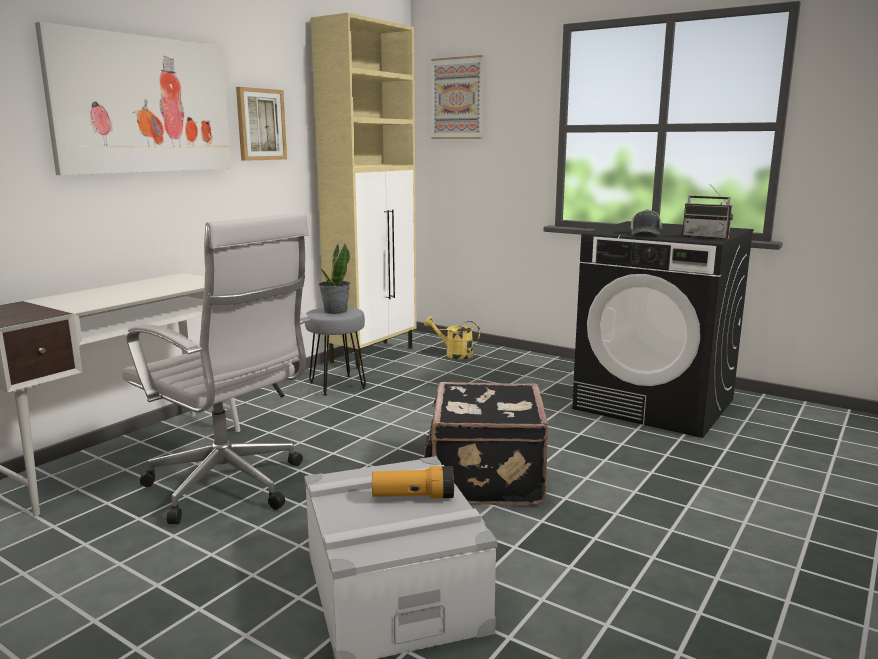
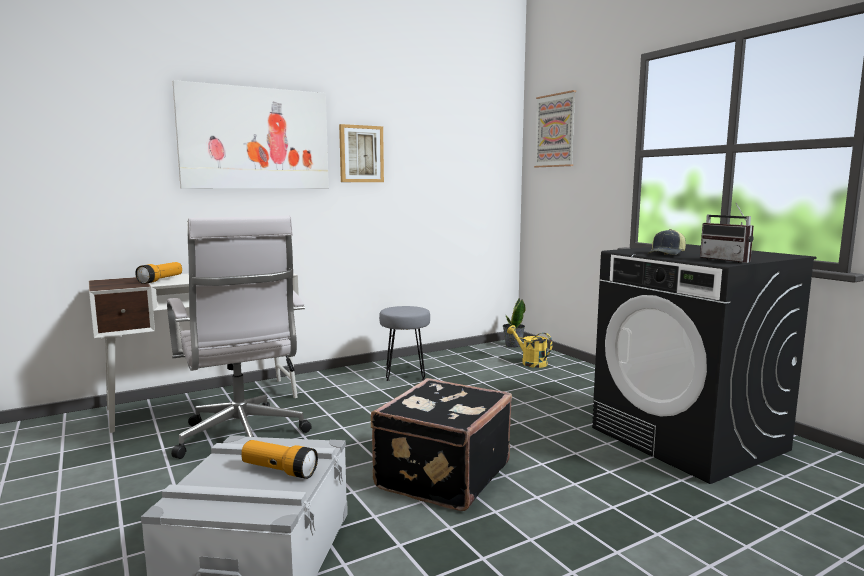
camera: 25 degrees right, 5 degrees down
(65, 304) = (161, 280): none -> flashlight
(335, 311) = (405, 309): potted plant -> potted plant (513, 345)
(373, 354) = (461, 353): beige cabinet -> none

